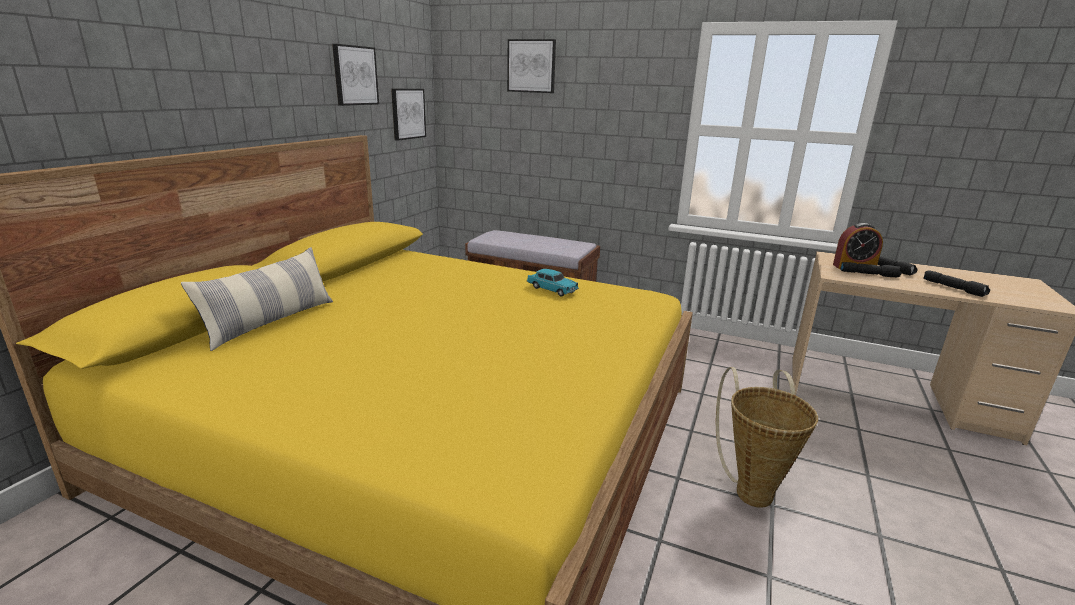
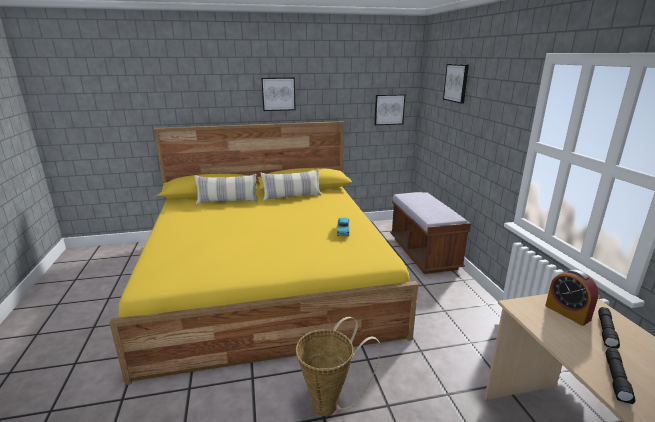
camera: 55 degrees right, 0 degrees up
(355, 75) = (345, 88): picture -> picture (278, 94)
(368, 279) = (292, 196): none -> pillow
(869, 274) = (559, 323): black flashlight -> none

